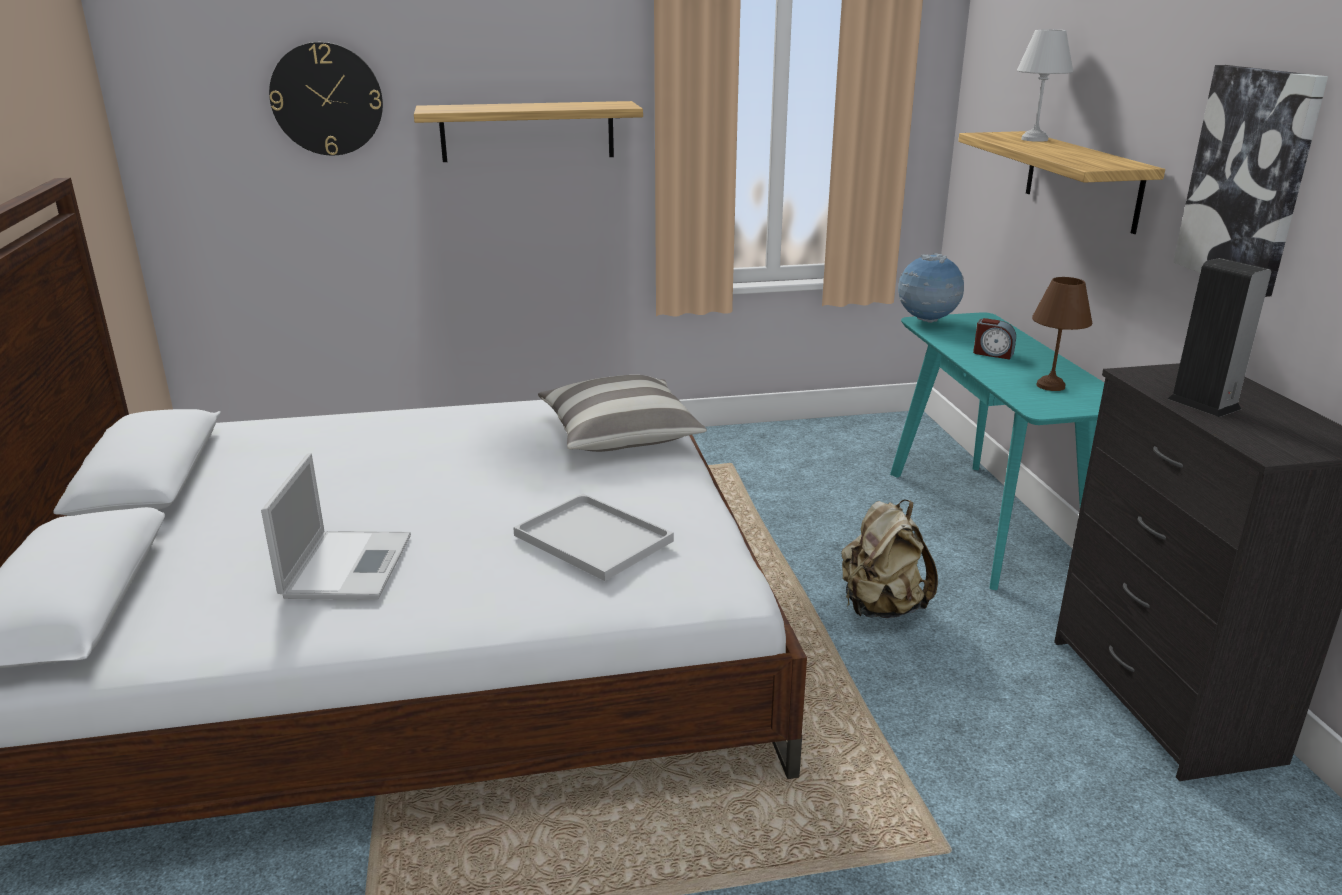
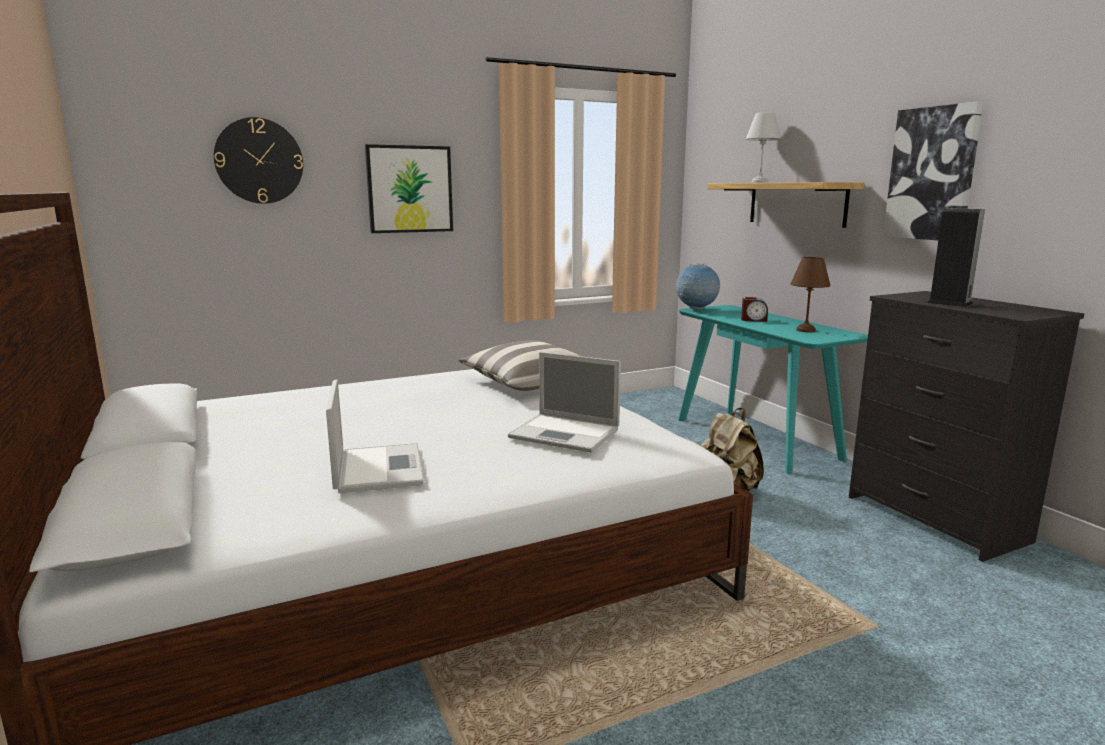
camera: 15 degrees left, 10 degrees down
(527, 131) = (409, 189): shelf -> picture
(596, 538) = (566, 434): white tray -> laptop

